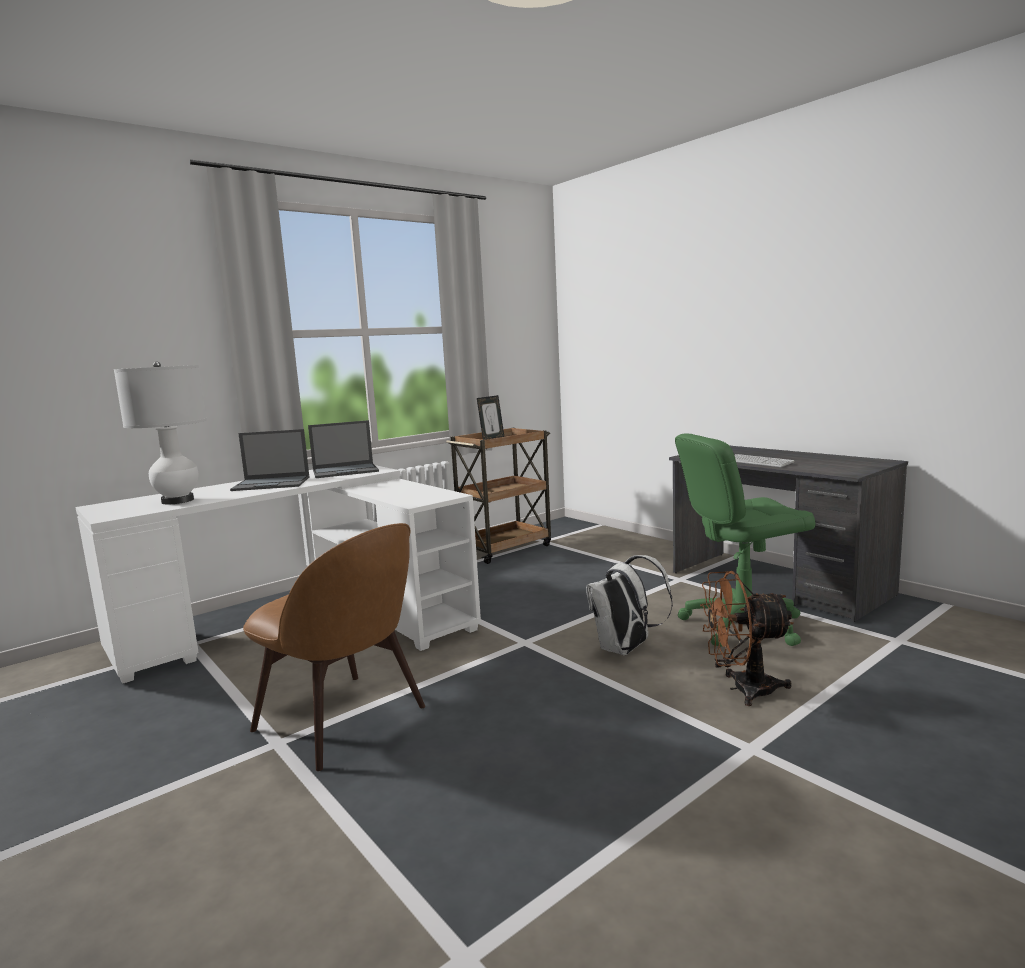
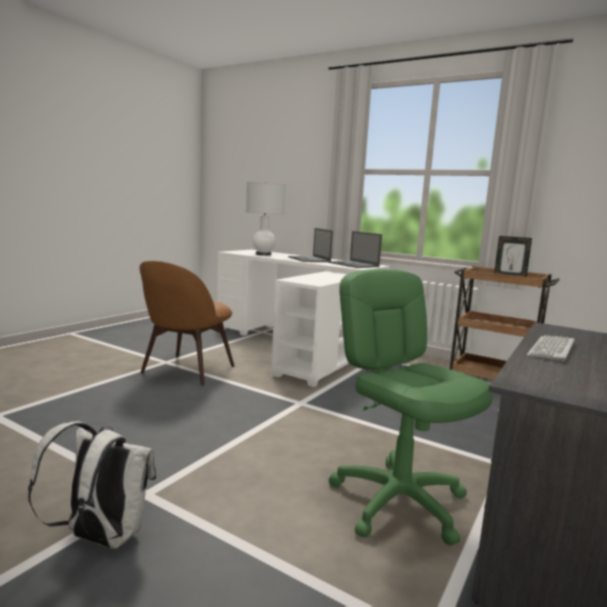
camera: 70 degrees right, 0 degrees up
(625, 649) = (304, 440): white backpack -> white backpack (100, 537)
(742, 689) = (245, 494): brown fan -> none

